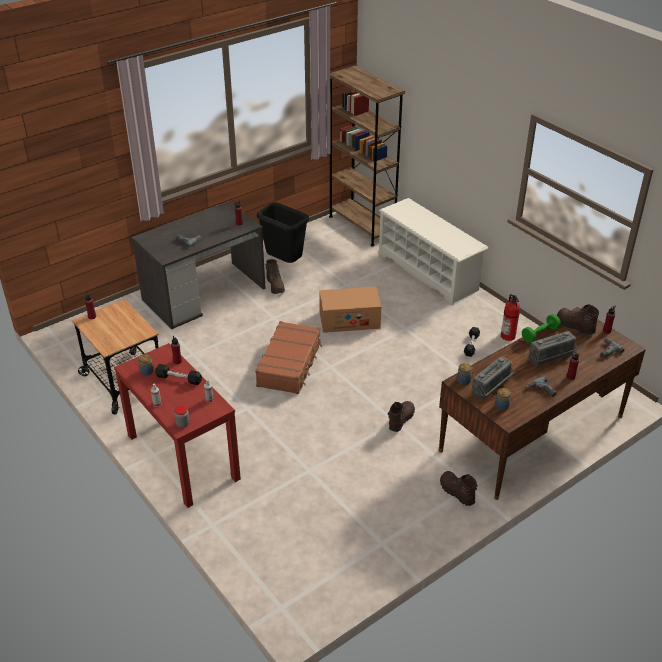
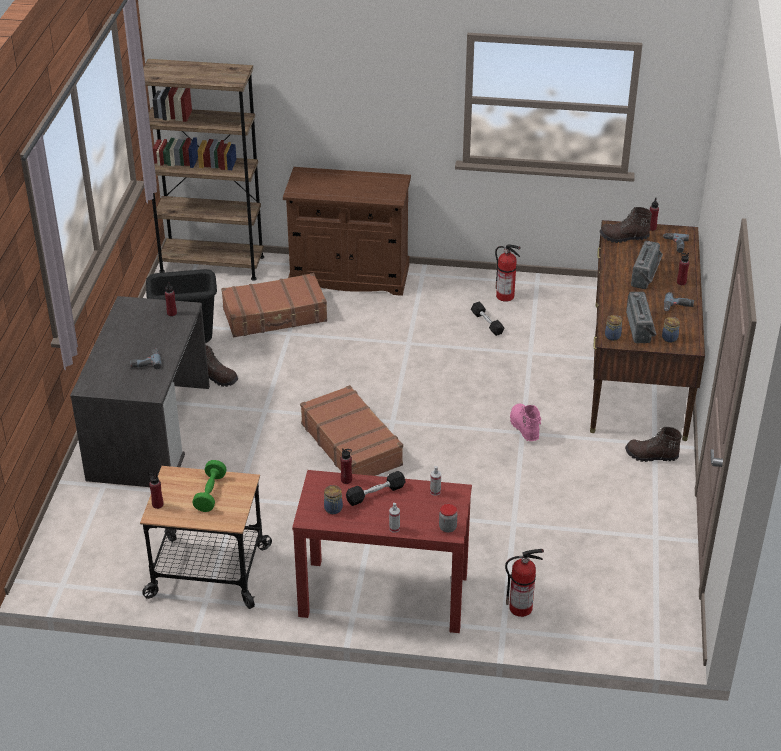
camera: 45 degrees left, 0 degrees up
(240, 521) = (521, 607): none -> fire extinguisher
(349, 320) = (343, 366): cardboard box -> none
(354, 271) = (275, 315): none -> brown suitcase
(400, 420) = (524, 427): brown boot -> pink boot
(428, 272) = (349, 276): white shoe rack -> brown cabinet
(540, 334) = (609, 261): green dumbbell -> green dumbbell (210, 493)

